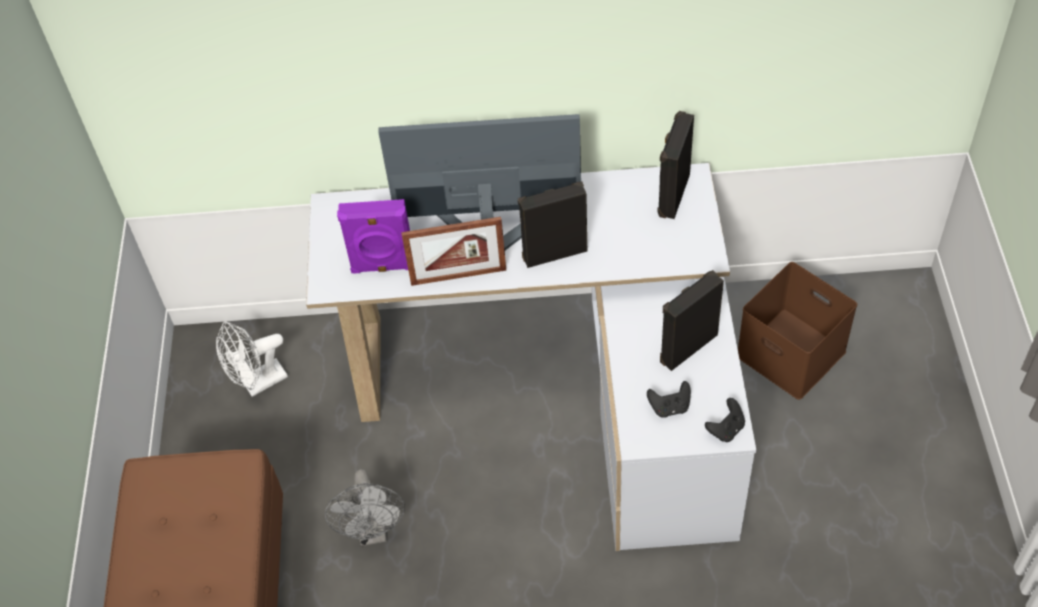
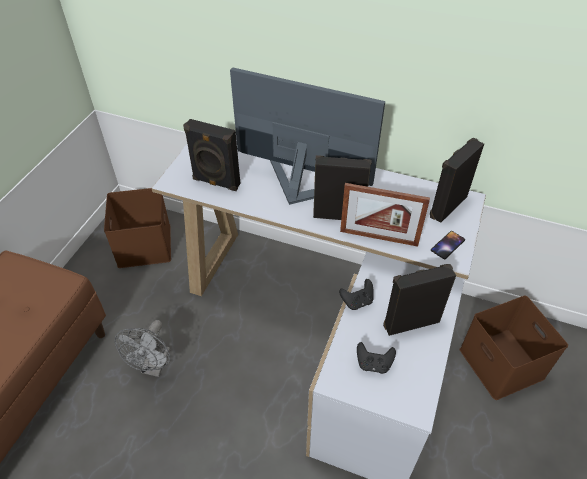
camera: 20 degrees right, 5 degrees down
(258, 383) = (145, 246): white fan -> brown storage box
(383, 267) = (216, 183): purple speaker -> black speaker
(458, 276) = (262, 206): picture frame -> picture frame (378, 237)
(693, 244) = (447, 245): none -> phone
(726, 429) = (412, 402): black game controller -> black game controller (357, 301)

